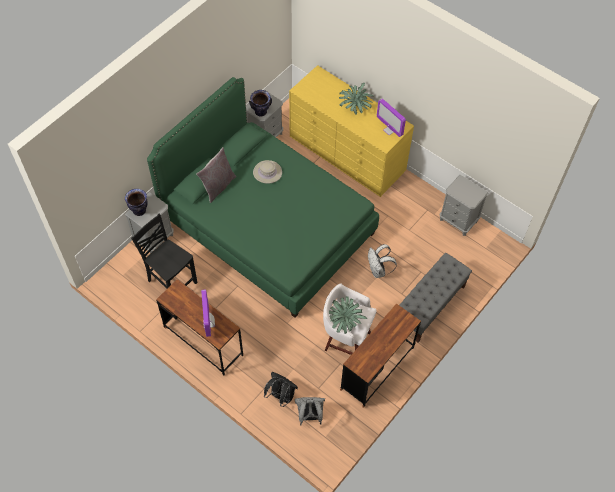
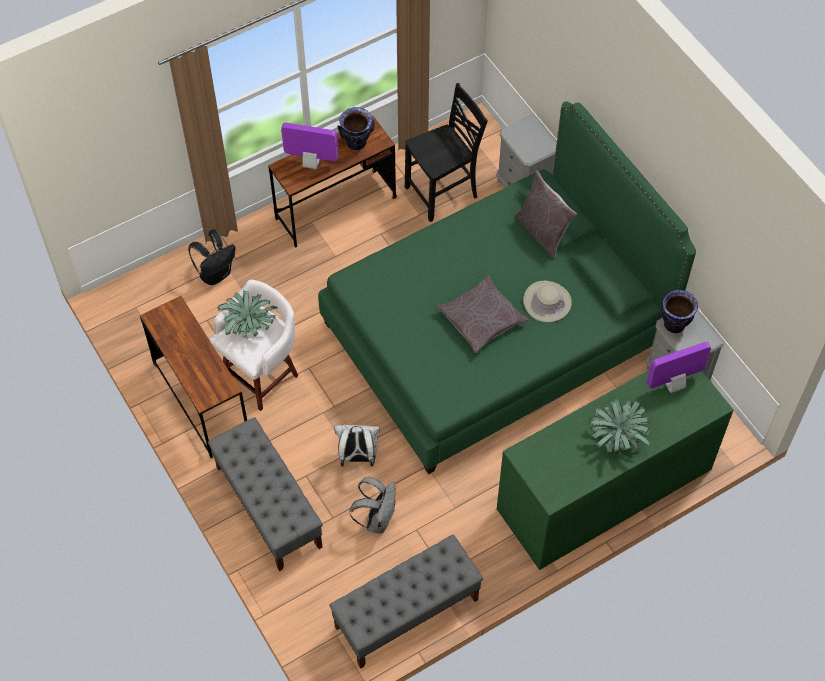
camera: 110 degrees right, 0 degrees up
(139, 210) = (530, 131): vase -> vase (356, 143)
(291, 201) = (481, 318): none -> grey pillow
(309, 416) = (172, 298): grey backpack -> grey backpack (377, 518)
(347, 153) = (604, 489): yellow dresser -> green dresser
(389, 130) = (550, 473): monitor -> monitor (674, 384)
(458, 220) = (406, 614): grey nightstand -> grey bench

